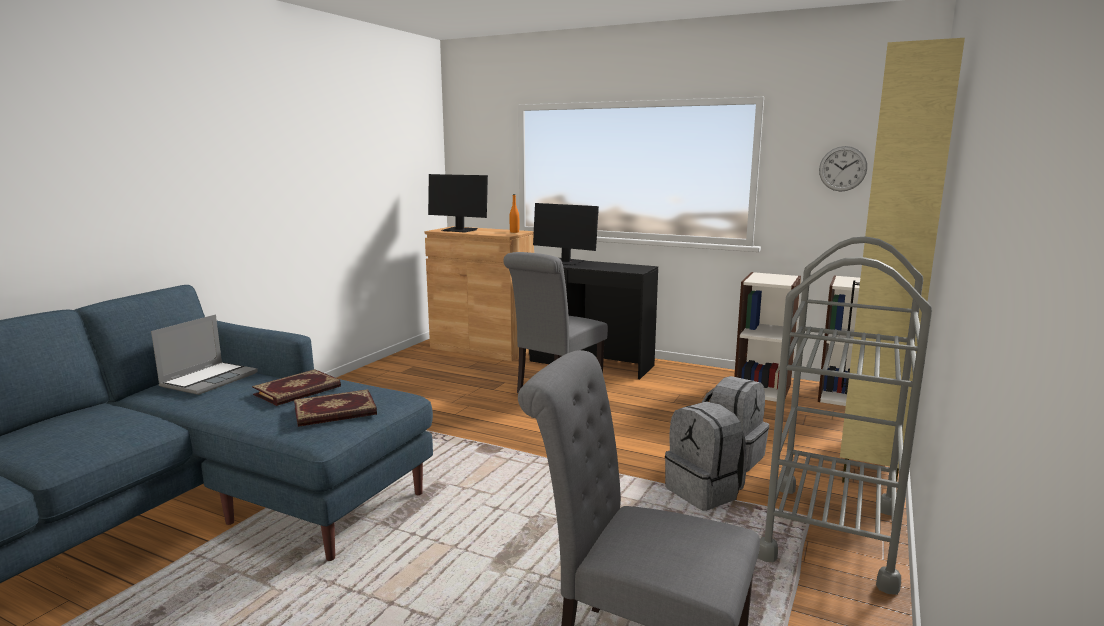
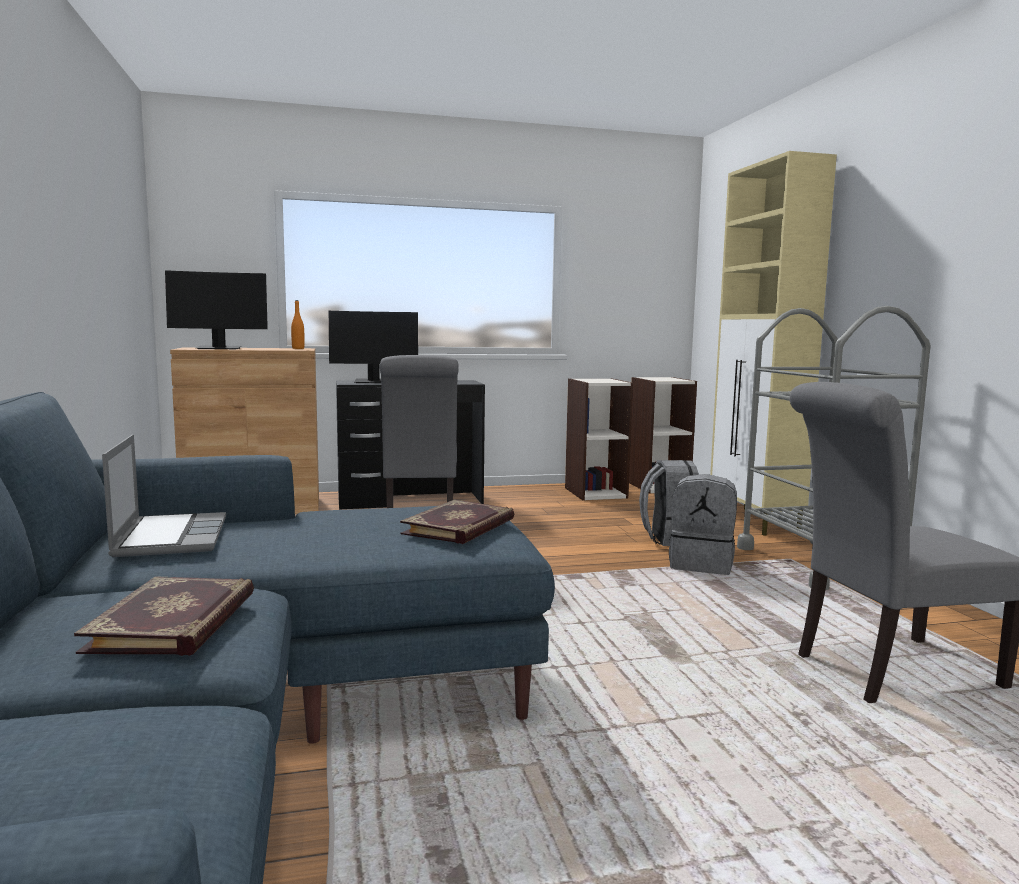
camera: 40 degrees left, 5 degrees down
(298, 391) = (349, 522): book -> book (176, 621)
(842, 168) = (631, 278): wall clock -> none

